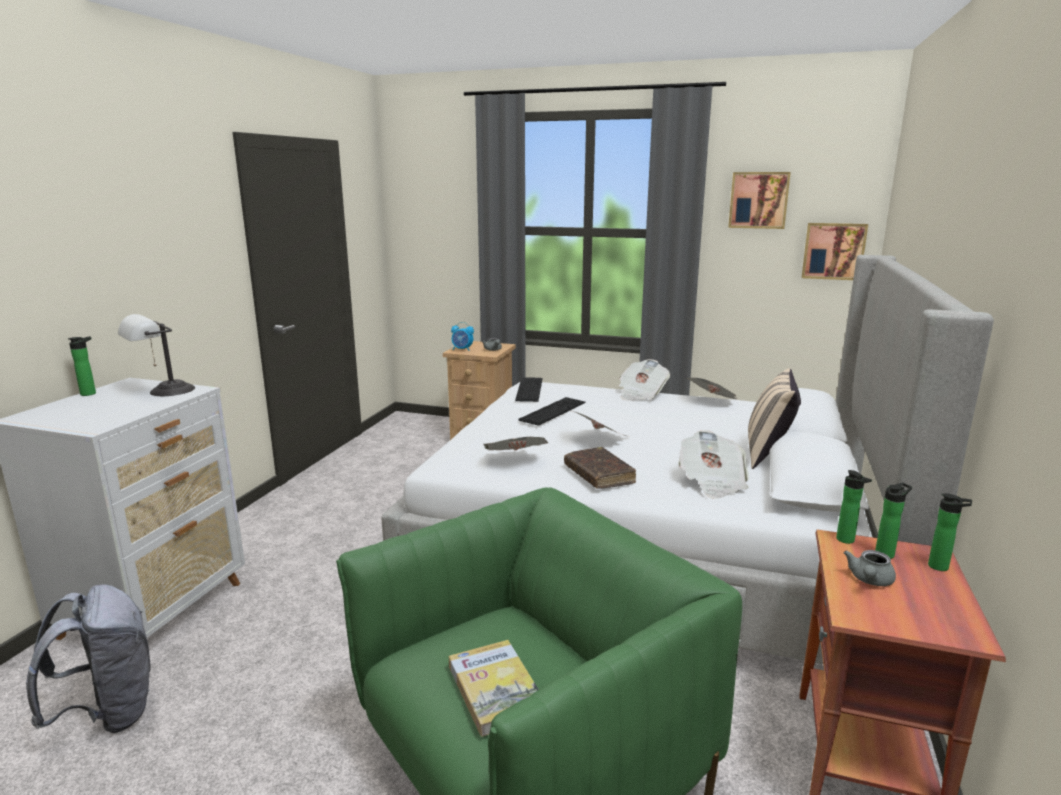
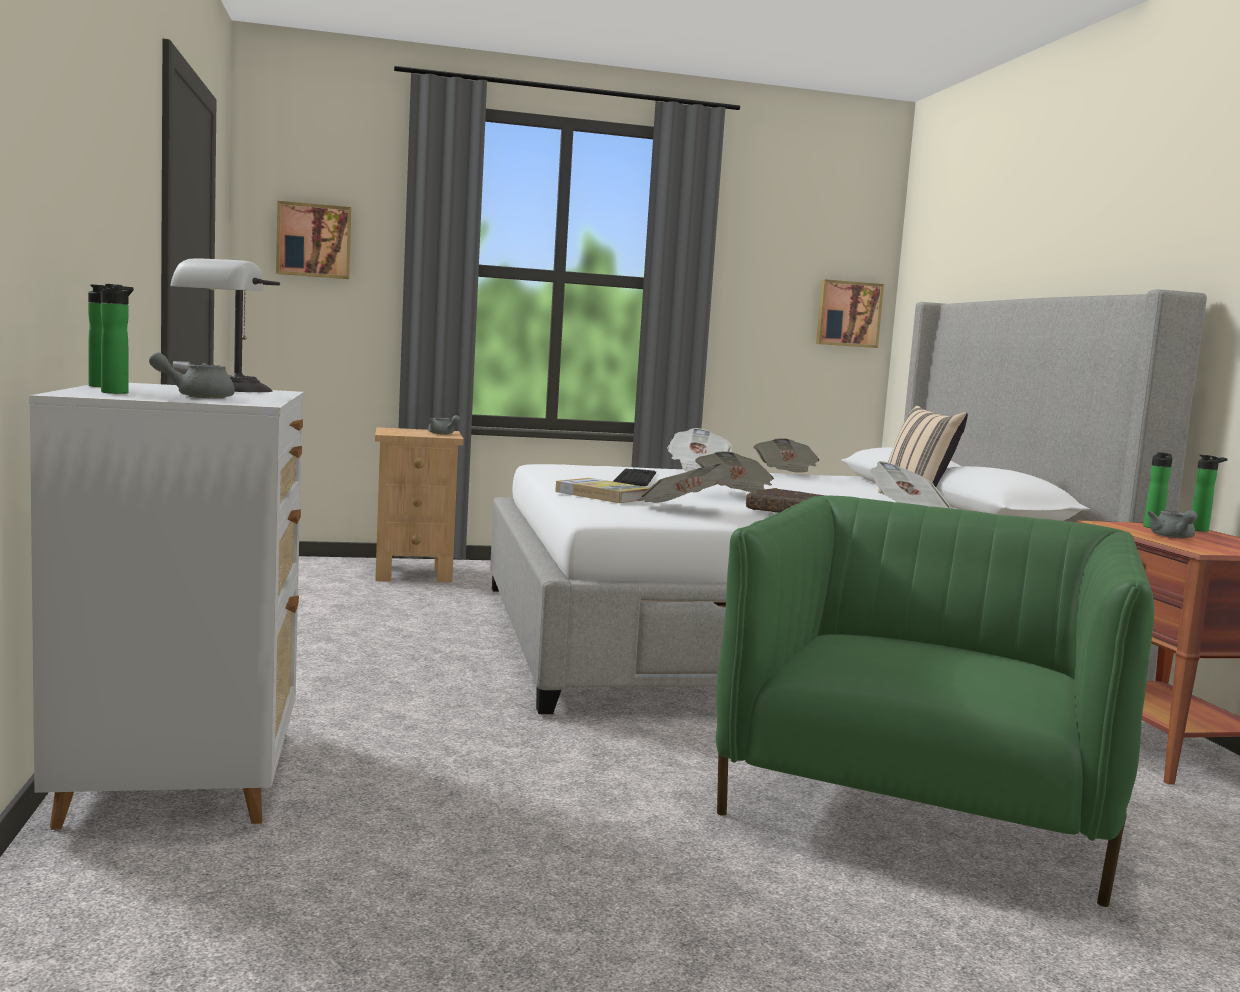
camera: 30 degrees left, 10 degrees down
(94, 414) = (197, 396): none -> grey teapot
(109, 713) = (305, 874): grey backpack -> none
(462, 349) = (397, 433): alarm clock -> none
(495, 690) = (947, 663): book -> book (603, 495)
(529, 389) = (560, 466): keyboard -> none
(758, 200) = (769, 249): picture -> picture (314, 240)
(847, 541) = (1113, 523): bottle -> bottle (117, 393)

